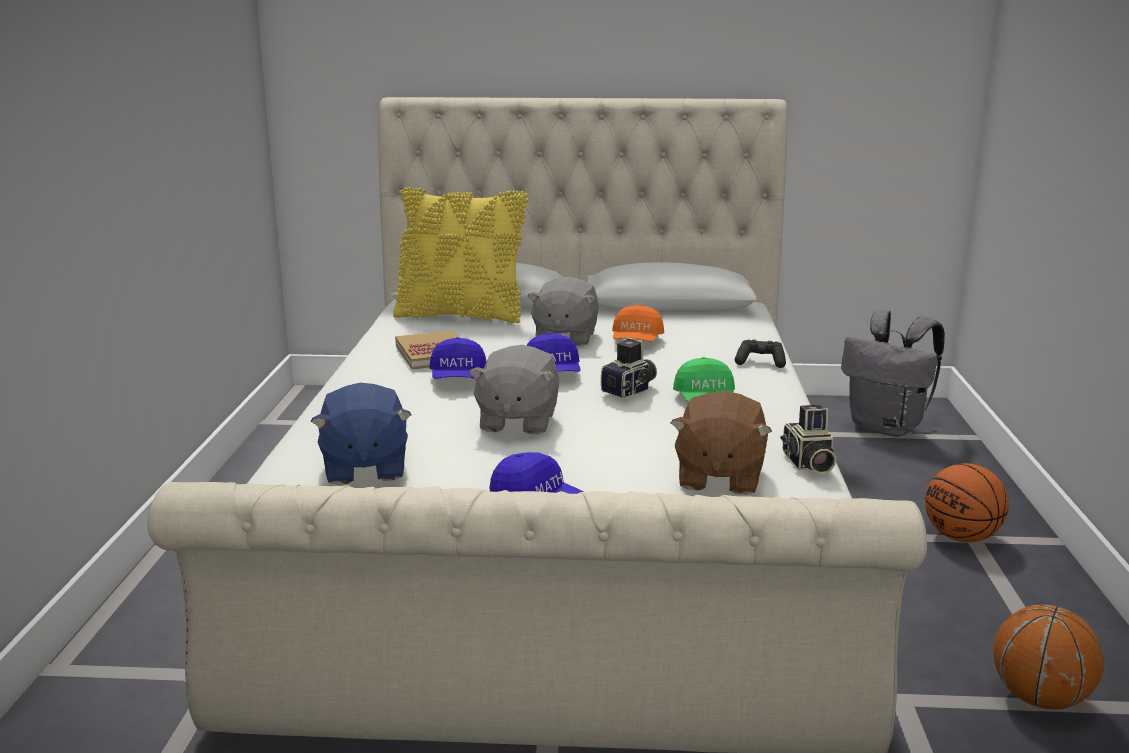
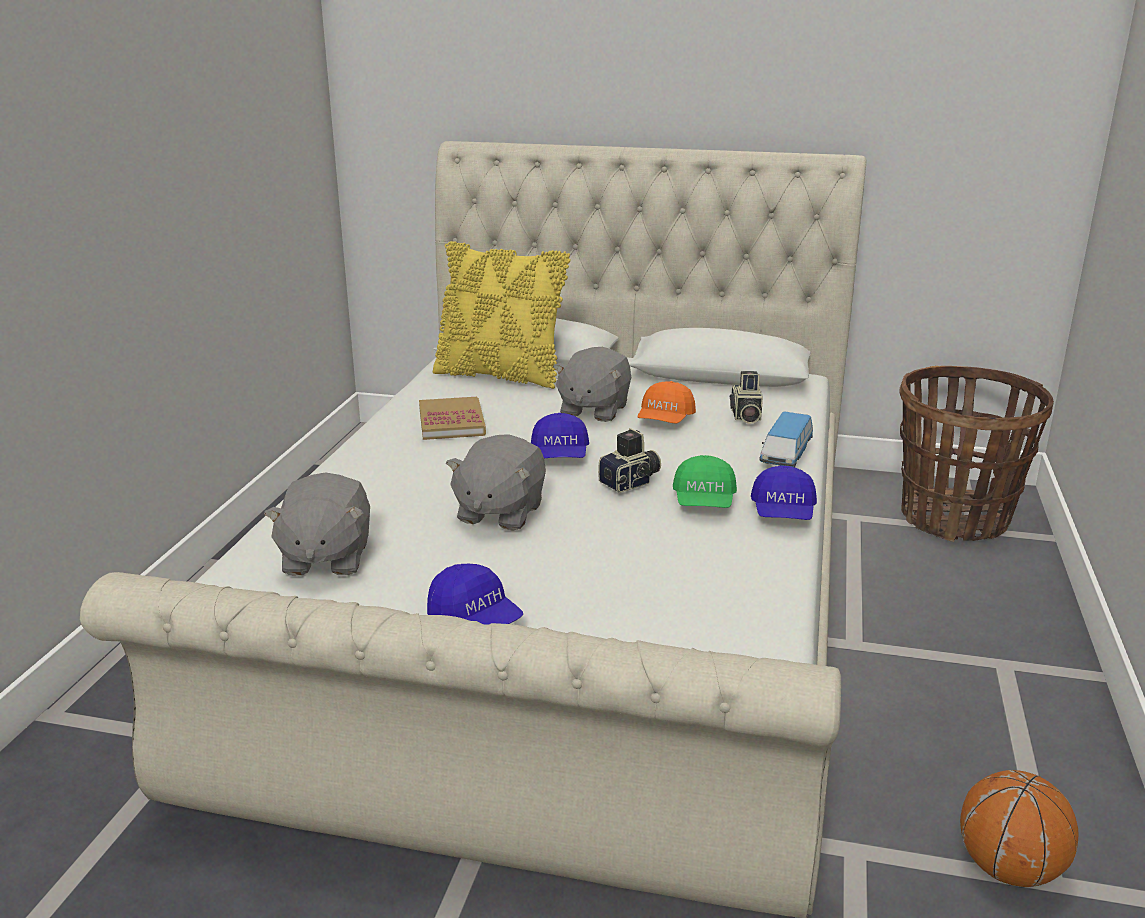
camera: 10 degrees right, 5 degrees up
(364, 468) = (325, 558): blue plush toy -> grey plush toy
(458, 379) = (462, 455): blue cap -> blue cap (783, 513)
(718, 477) = (675, 601): brown plush toy -> none
(760, 362) = (785, 456): black game controller -> toy car
(807, 464) = (778, 592): camera -> camera (745, 416)
(887, 428) = (955, 518): grey backpack -> basket
(961, 537) = (991, 661): basketball -> none

